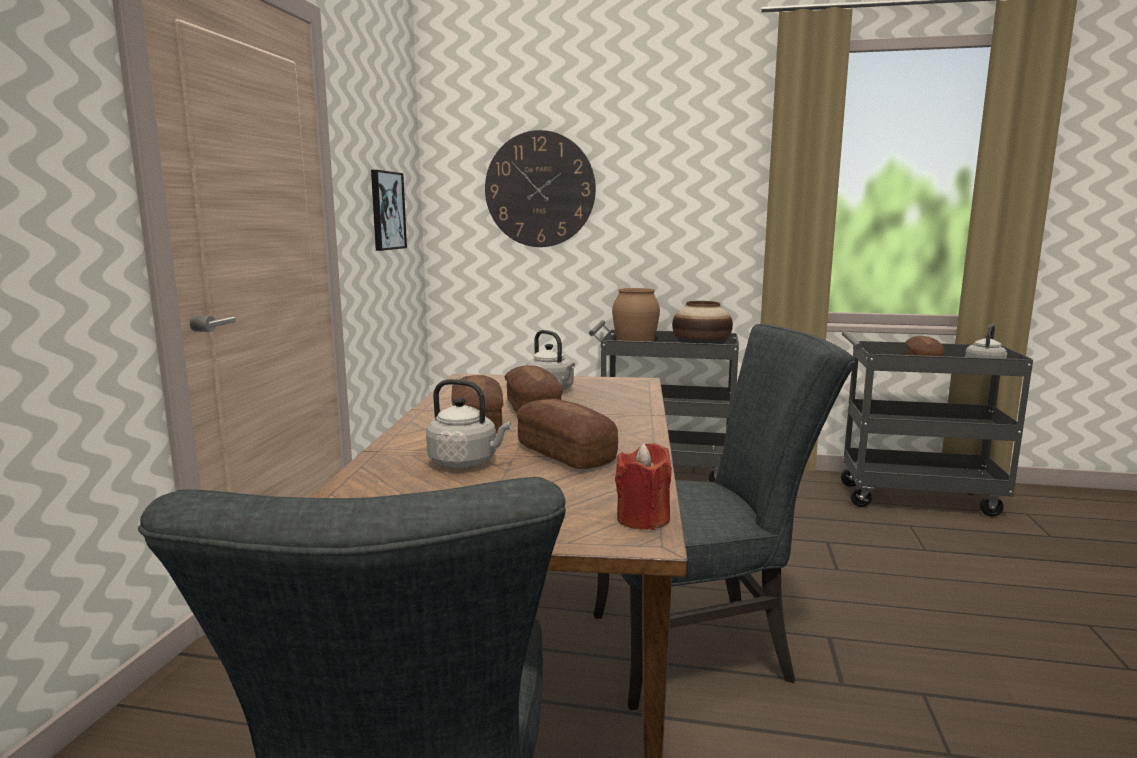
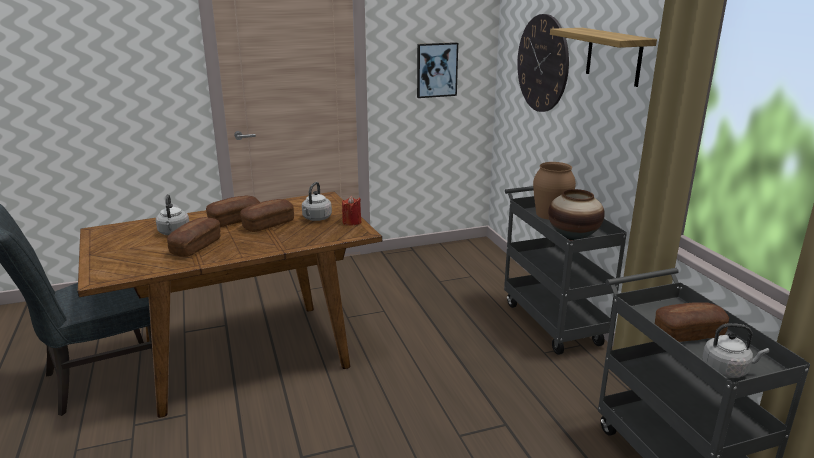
camera: 60 degrees right, 10 degrees up
(643, 519) = (116, 276): red candle -> red candle (352, 222)
(676, 161) = (613, 56): none -> shelf
(702, 647) = (307, 398): grey chair -> none

